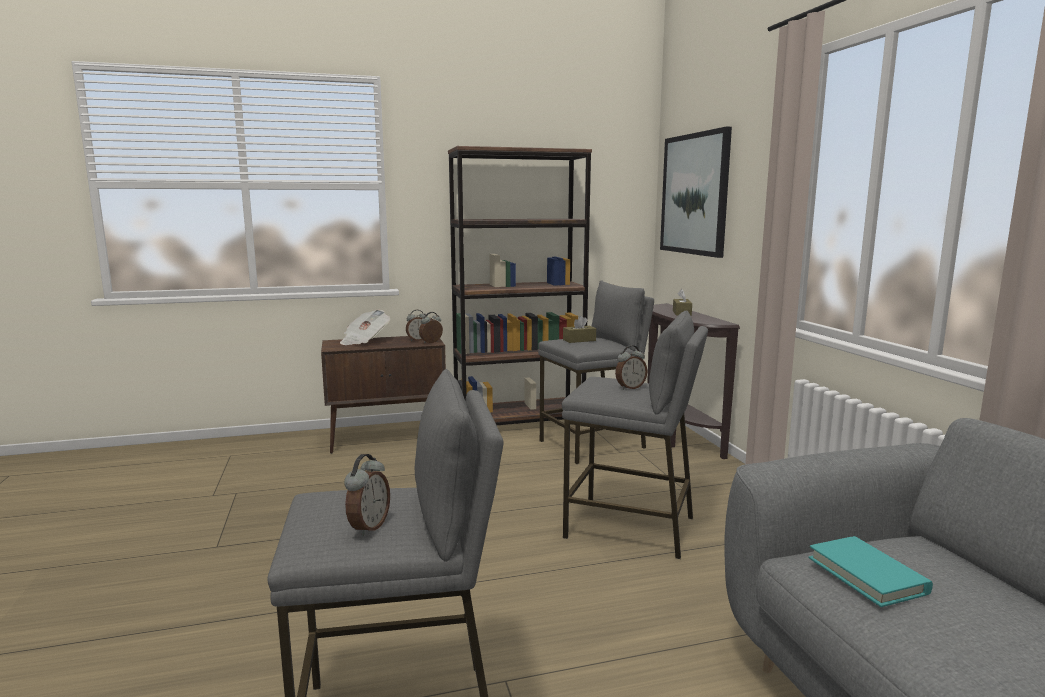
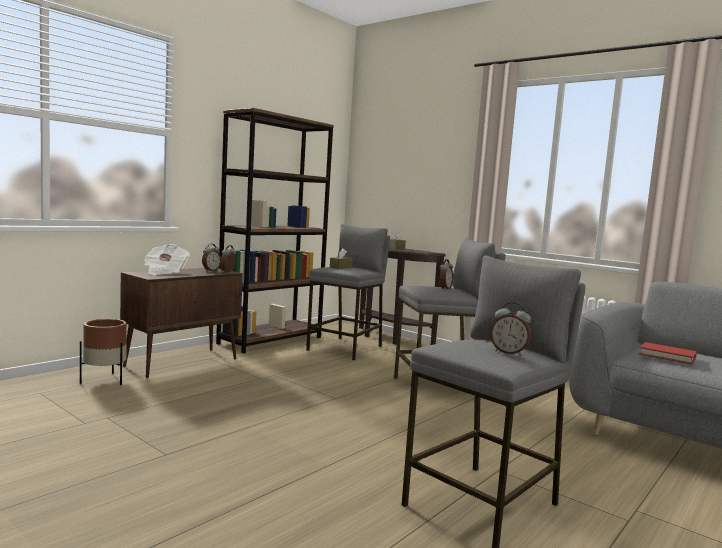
camera: 35 degrees left, 5 degrees down
(295, 450) = (105, 380): none -> brown planter
(368, 527) = (508, 353): alarm clock -> alarm clock turned 135 degrees clockwise
(694, 194) = (393, 165): picture -> none
(867, 575) = (667, 356): turquoise book -> red book

